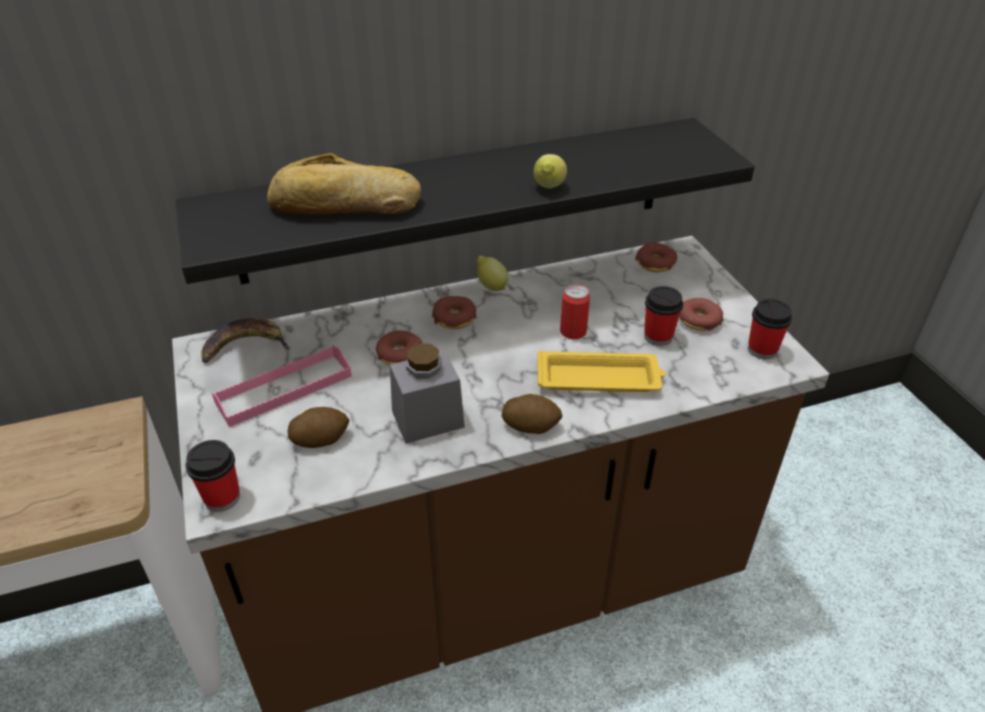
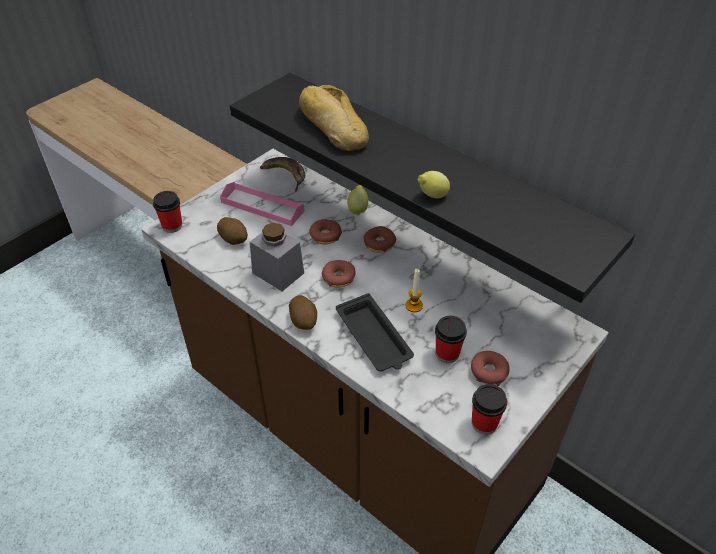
camera: 60 degrees right, 5 degrees up
(491, 286) = (428, 246): lemon -> lemon (358, 209)
(573, 332) = (414, 305): can -> candle
(600, 379) = (374, 338): yellow tray -> black tray
(655, 263) = (541, 322): donut -> donut (338, 278)

